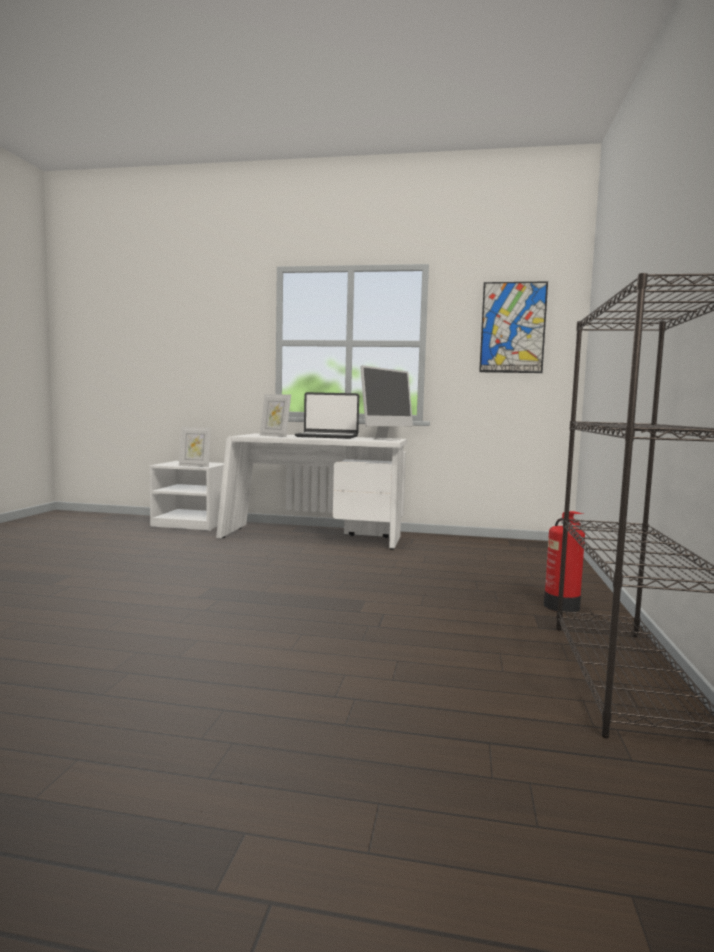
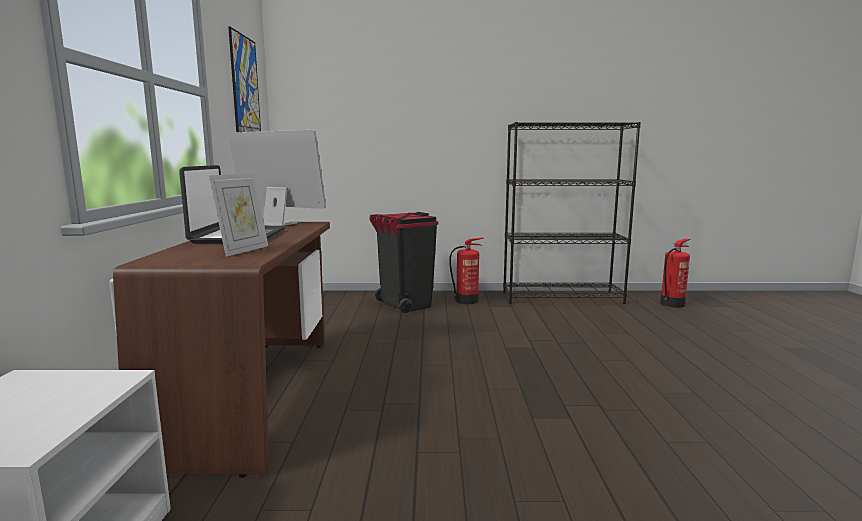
camera: 100 degrees left, 5 degrees up
(195, 466) = (100, 391): picture frame -> none
(312, 538) = (257, 394): white desk -> brown desk
(529, 578) = (405, 305): none -> black trash can
(635, 819) = (672, 304): none -> fire extinguisher

